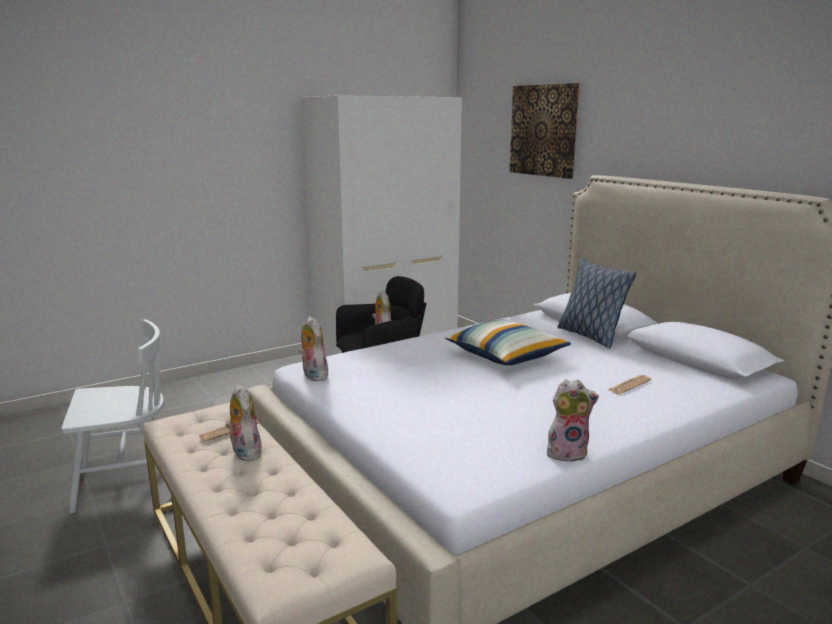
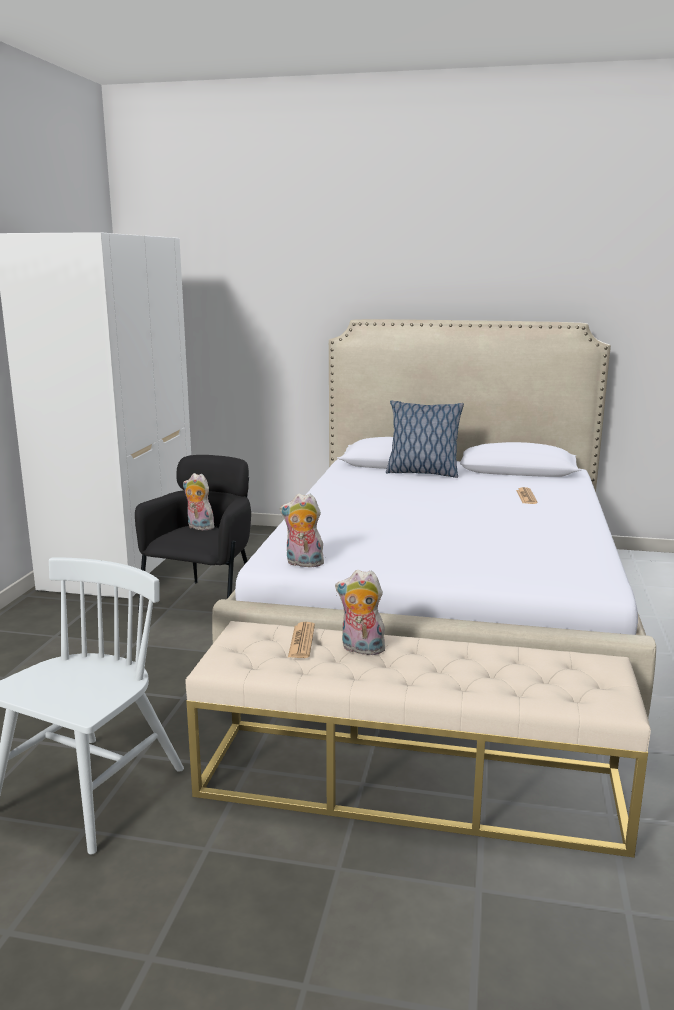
camera: 45 degrees left, 0 degrees up
(506, 356) = (408, 502): pillow -> none
(544, 130) = (267, 276): picture -> none
(567, 453) = (597, 545): plush toy -> none

